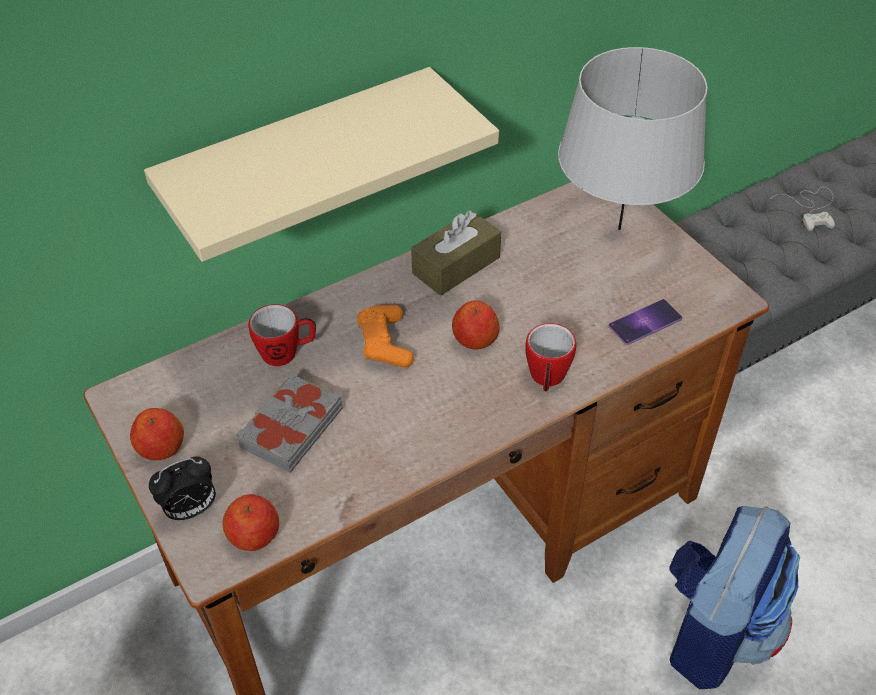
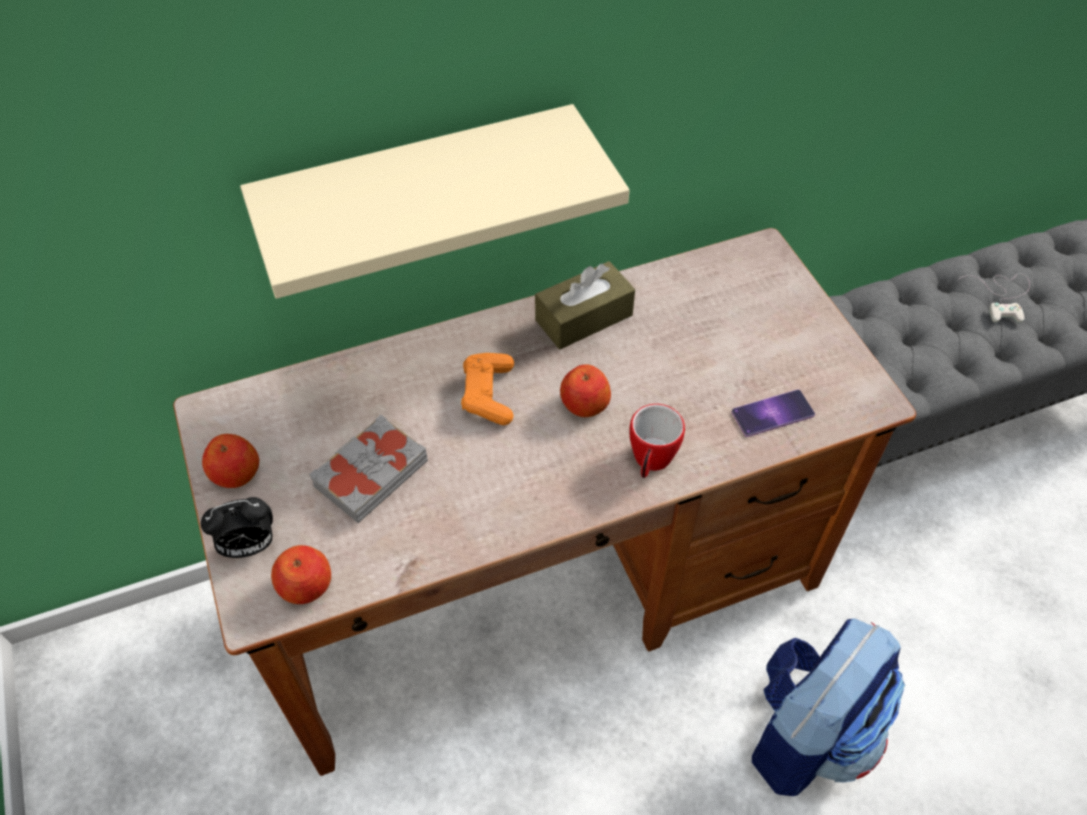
camera: 10 degrees right, 5 degrees up
(286, 352) = (385, 389): mug -> none
(618, 229) = (769, 301): grey table lamp -> none

